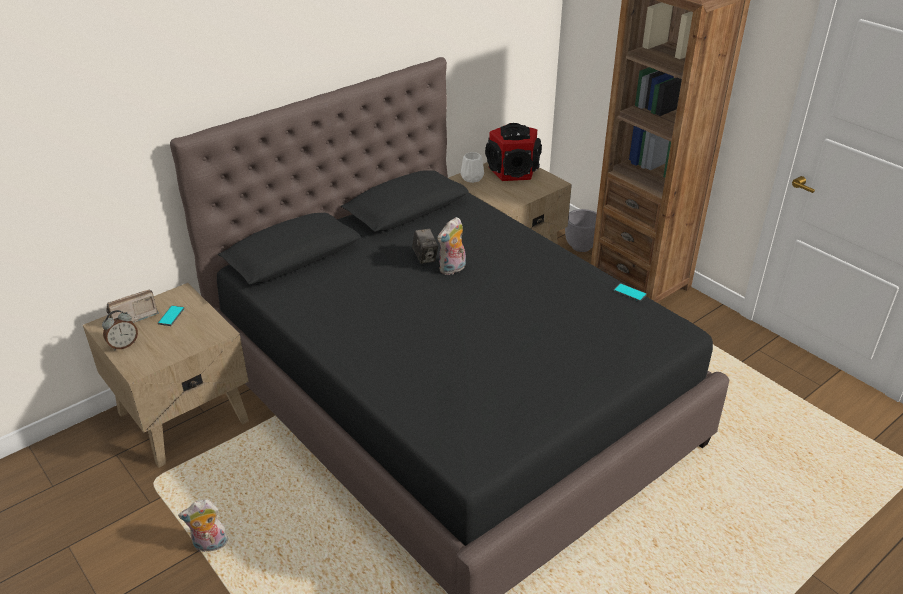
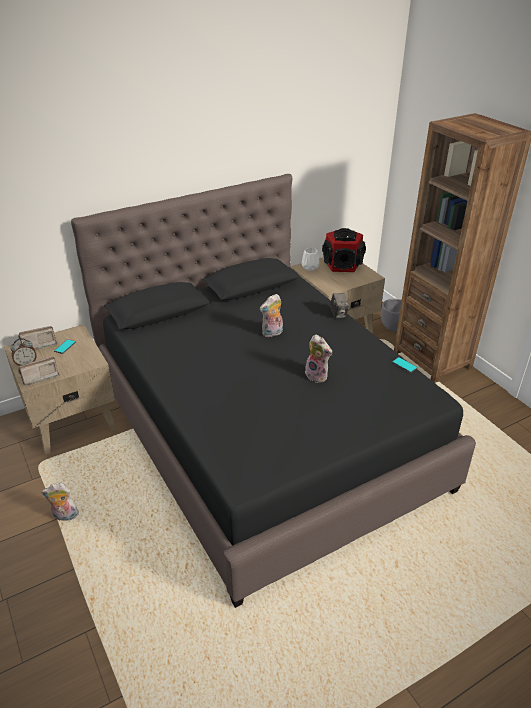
camera: 10 degrees right, 0 degrees up
(148, 361) = (39, 377): none -> radio
(425, 257) = (254, 322): camera -> camera (338, 314)
(526, 317) = (318, 375): none -> plush toy

